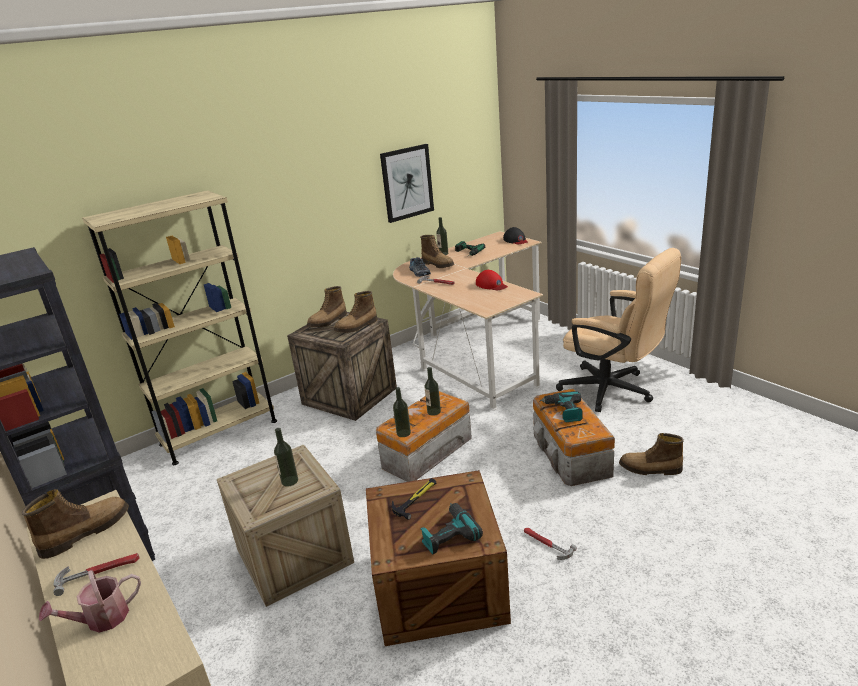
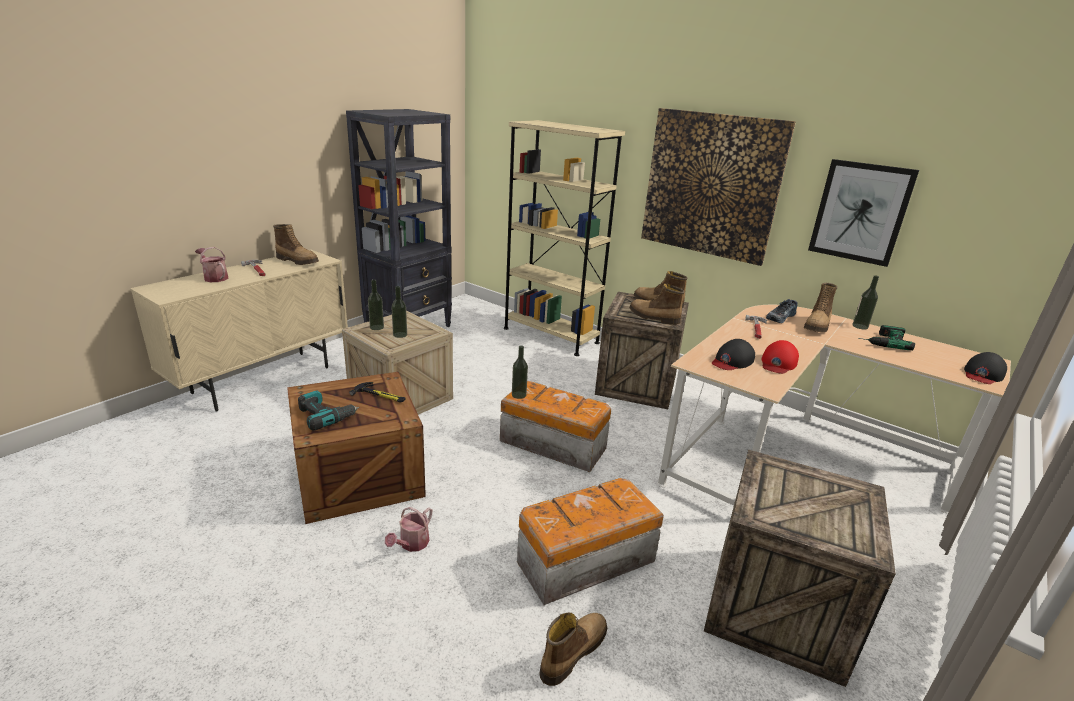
camera: 70 degrees right, 0 degrees up
(304, 207) = (711, 185): none -> picture
(434, 411) = (563, 408): bottle -> bottle (376, 327)
(485, 297) = (732, 361): none -> black cap
(546, 544) = (411, 544): hammer -> watering can
(564, 411) = (594, 503): power drill -> none
(614, 391) = (775, 611): beige office chair -> crate
(650, 469) = (572, 651): boot -> boot turned 45 degrees clockwise

